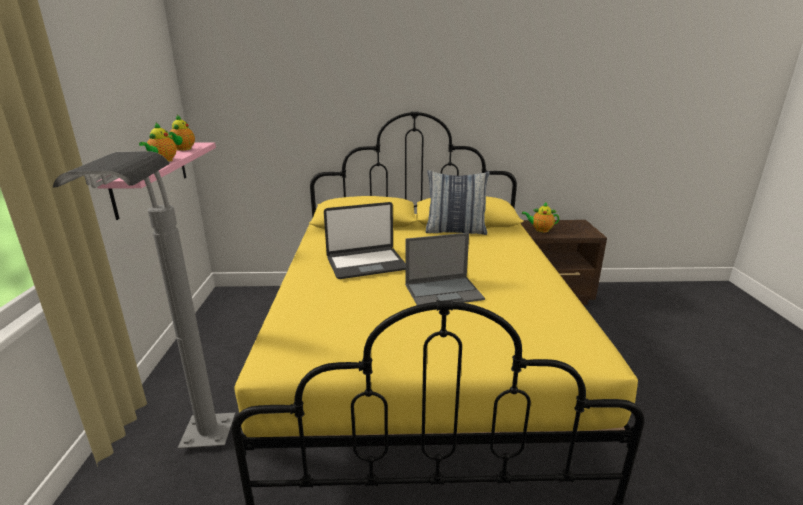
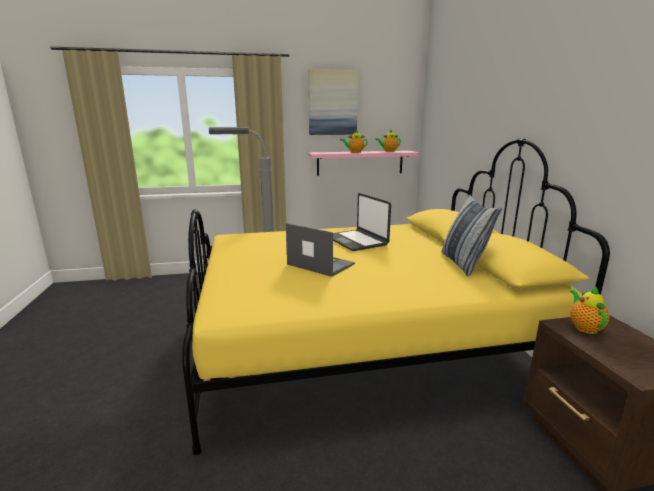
camera: 80 degrees right, 5 degrees down
(100, 78) = (332, 103): none -> picture
(444, 292) = (320, 264): laptop -> laptop turned 150 degrees clockwise

